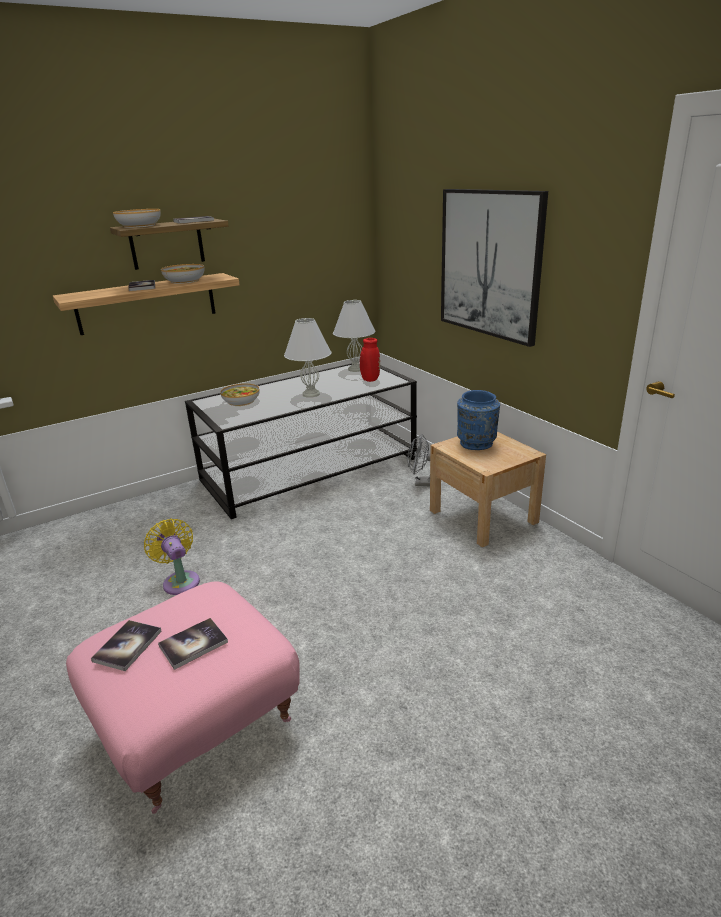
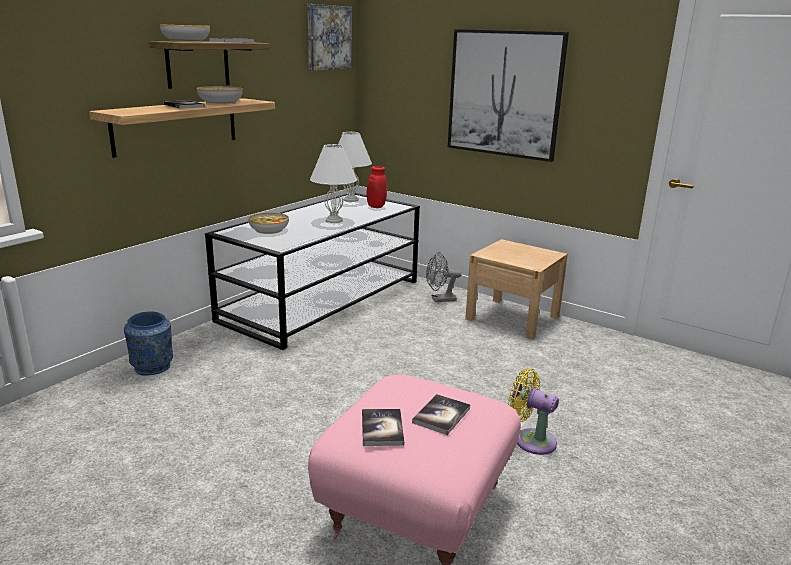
camera: 25 degrees left, 5 degrees down
(180, 581) = (281, 407): yellow fan -> yellow fan (531, 440)
(330, 203) = (328, 37): none -> picture
(476, 444) = (507, 251): blue vase -> blue vase (152, 367)

